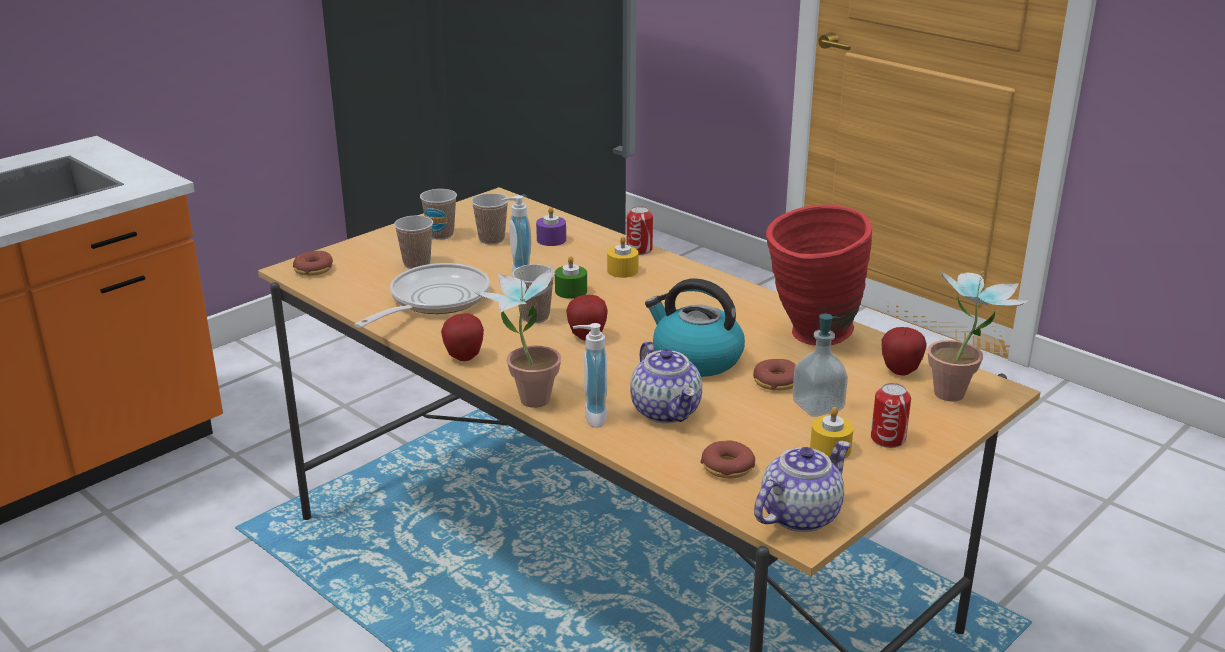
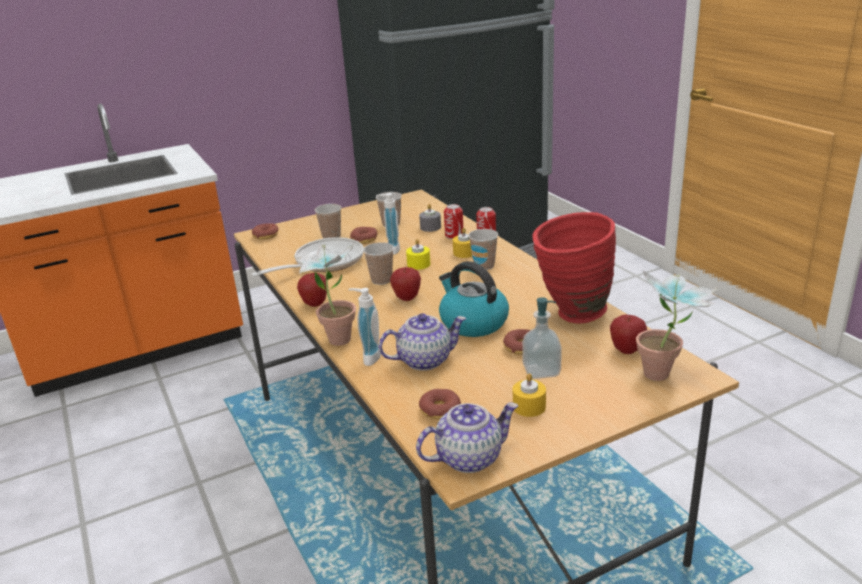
camera: 20 degrees right, 0 degrees up
(441, 234) = (361, 218): cup -> cup (484, 266)
(468, 263) = (364, 239): none -> donut
(551, 240) = (430, 227): purple candle -> grey candle
(571, 291) = (418, 264): green candle -> yellow candle
(667, 411) = (425, 360): teapot -> teapot turned 105 degrees counterclockwise
(888, 439) = (581, 405): can -> can (454, 235)

